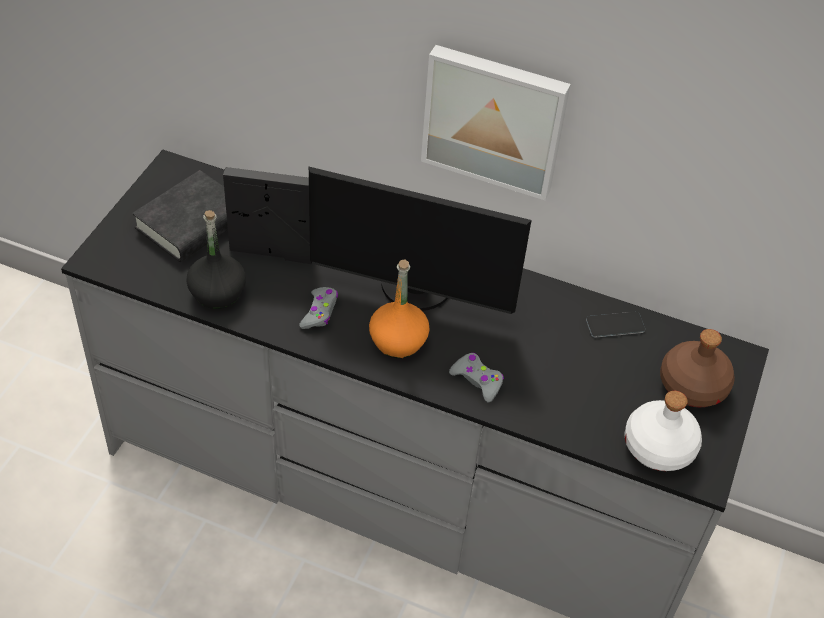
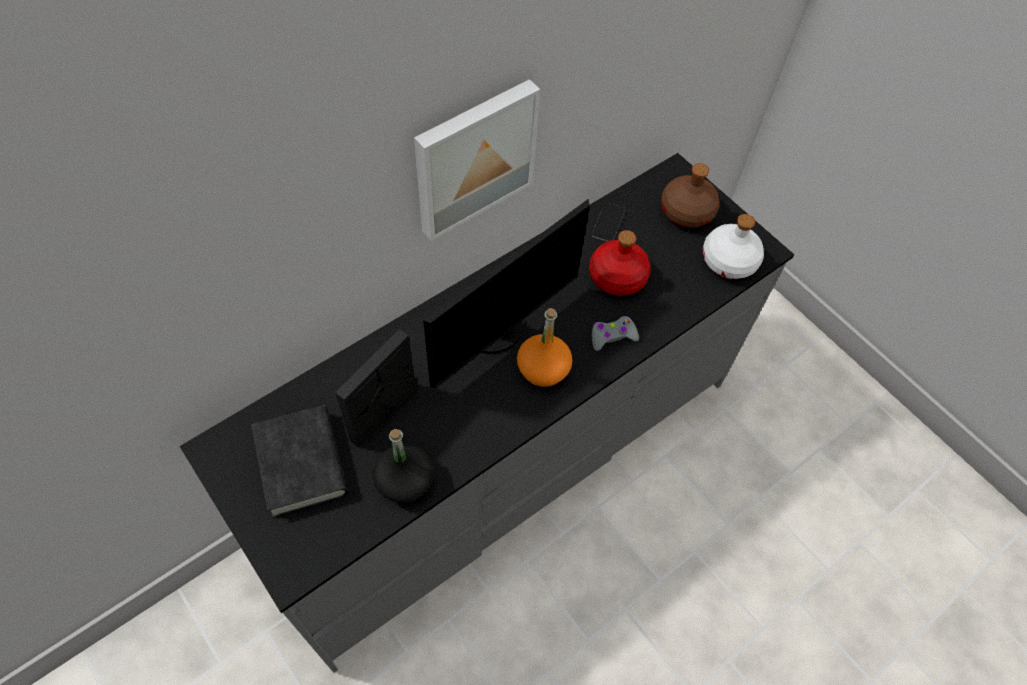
camera: 60 degrees left, 10 degrees up
(319, 312) = (477, 410): grey game controller -> none
(552, 358) = (617, 277): none -> red bottle

